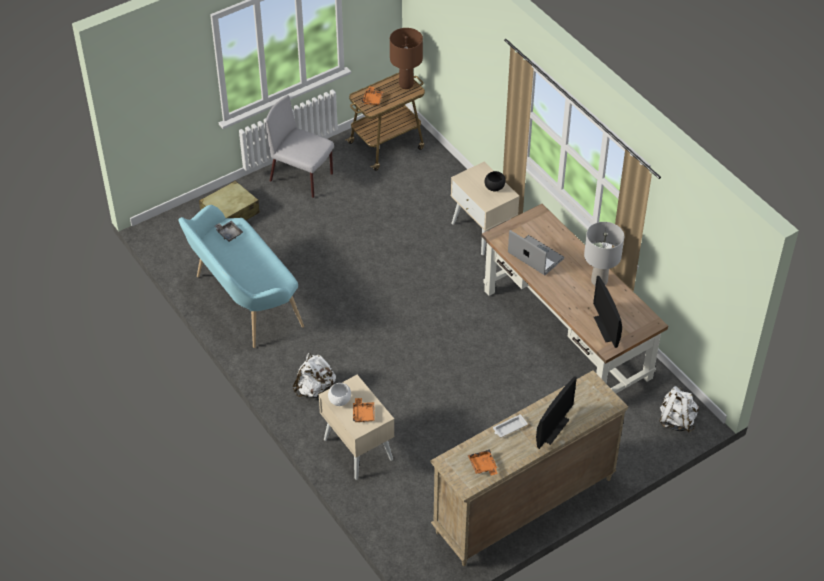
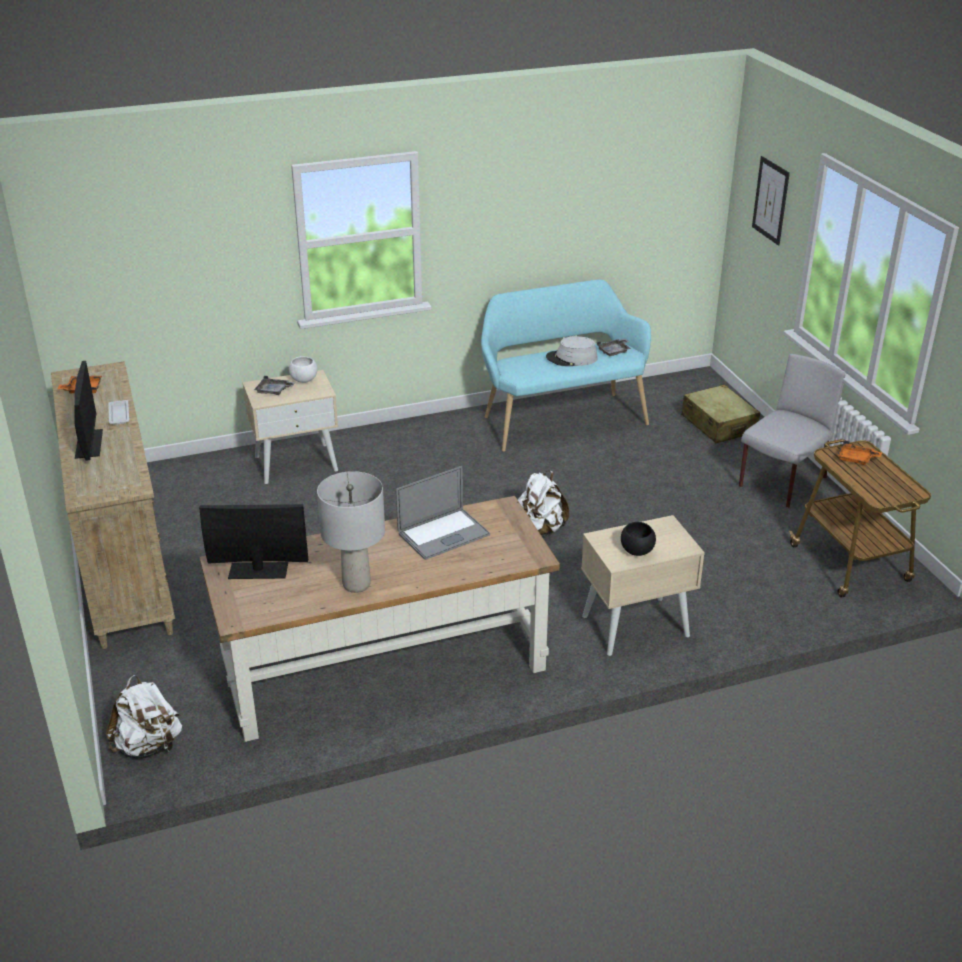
camera: 105 degrees right, 15 degrees down
(166, 79) = (770, 200): none -> picture
(247, 255) = (571, 358): none -> grey hat
(315, 389) = (401, 447): white backpack -> white backpack (540, 529)
(363, 414) = (274, 391): orange tray -> grey tray
(406, 85) = (894, 493): brown table lamp -> none
(552, 428) = (89, 443): monitor -> monitor turned 150 degrees counterclockwise

